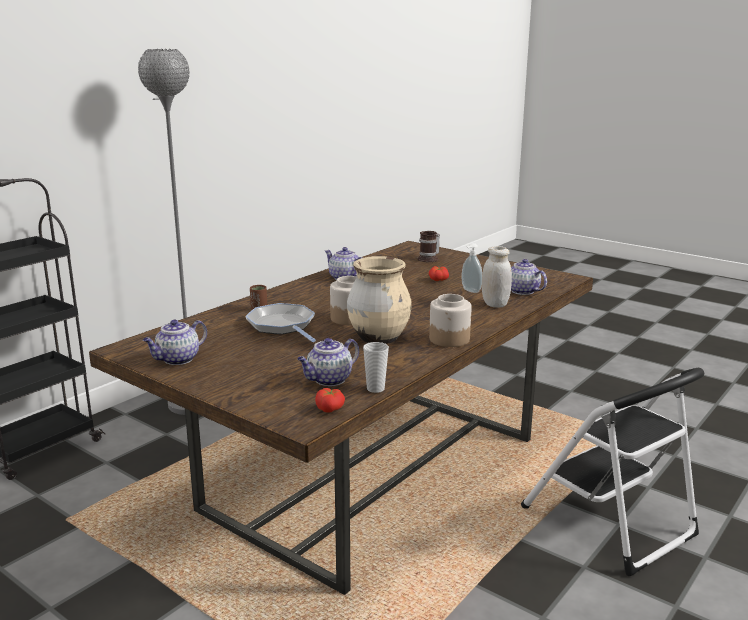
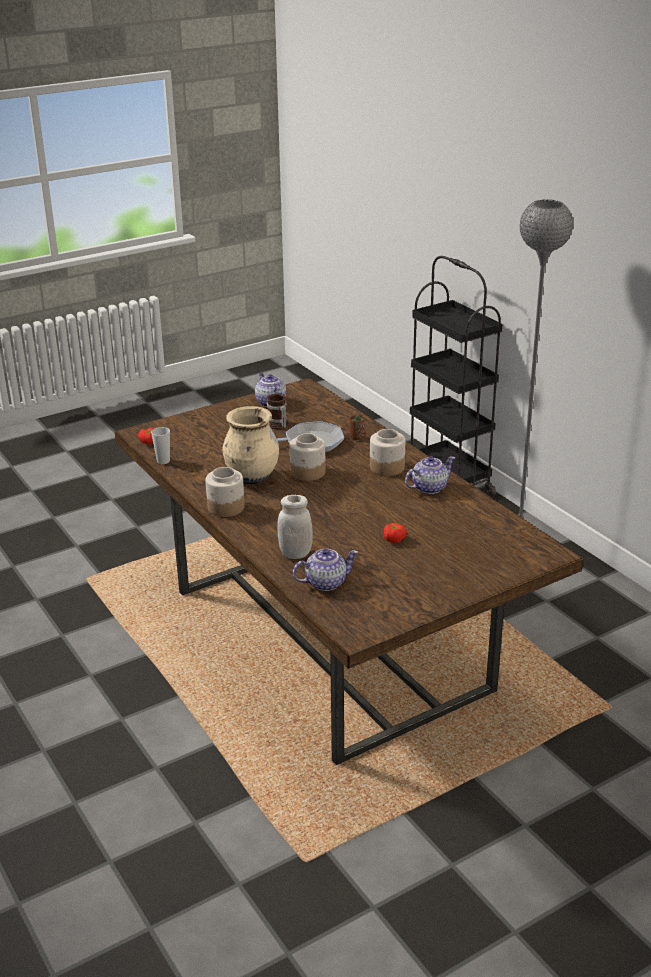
camera: 110 degrees right, 10 degrees up
(318, 293) = (387, 468): none -> jar
(329, 380) = (192, 447): teapot -> none
(430, 259) = (481, 553): mug -> mug (277, 425)
(470, 291) = (345, 550): soap dispenser -> none
(611, 524) = (159, 762): step ladder -> none

